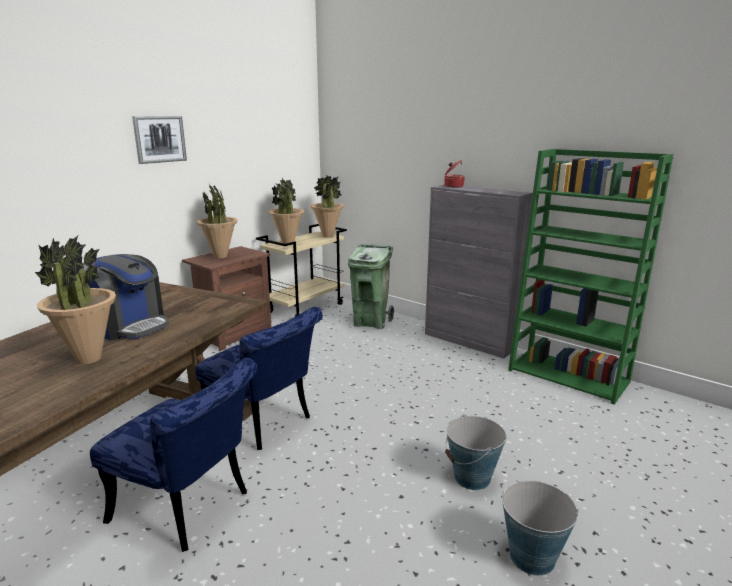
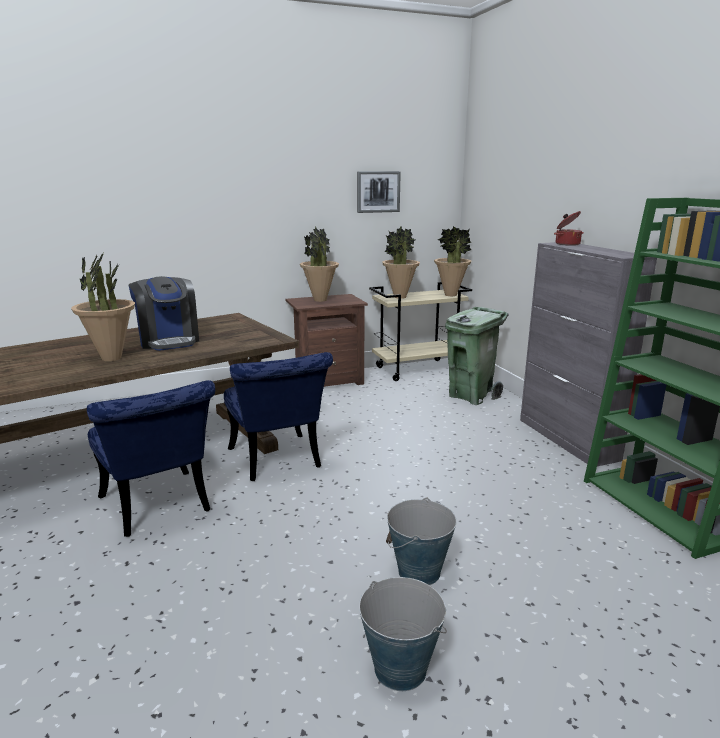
camera: 30 degrees right, 0 degrees up
(159, 139) = (273, 181): picture -> picture (378, 192)

